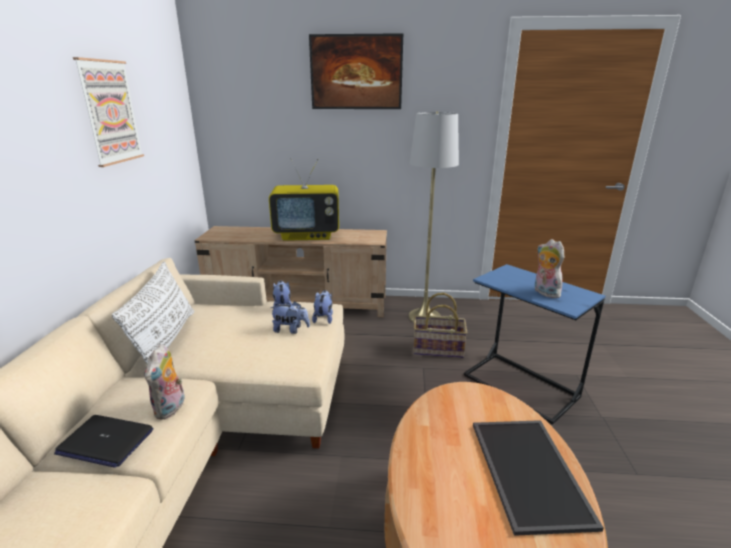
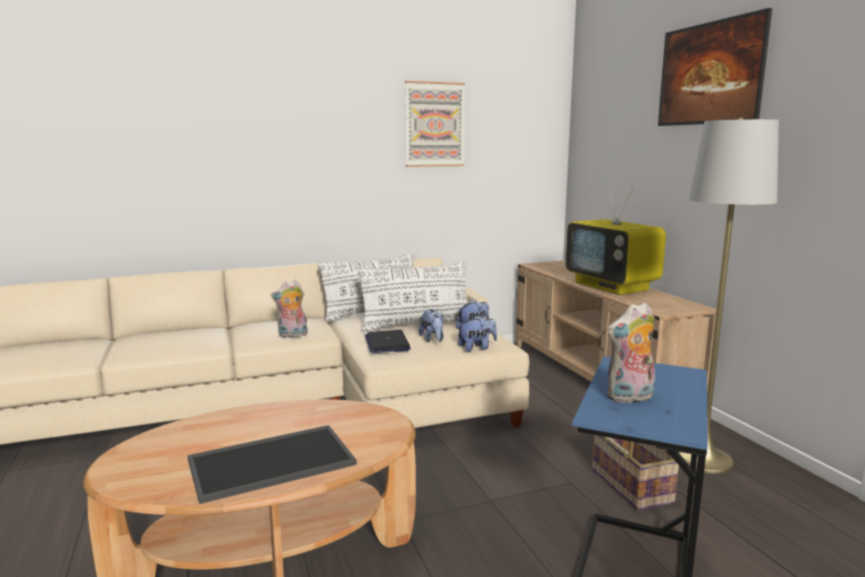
camera: 65 degrees right, 10 degrees down
(105, 442) = (250, 330): laptop -> laptop (387, 343)
(242, 327) = (416, 325): none -> white pillow
(544, 292) = (630, 398): plush toy -> plush toy turned 150 degrees counterclockwise

